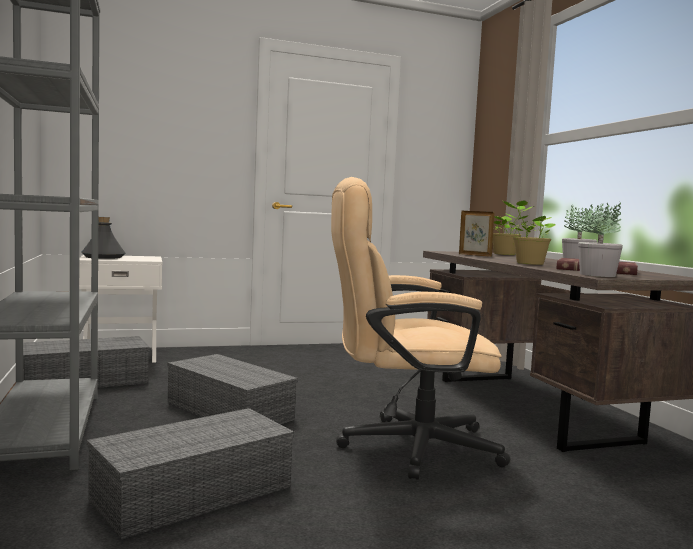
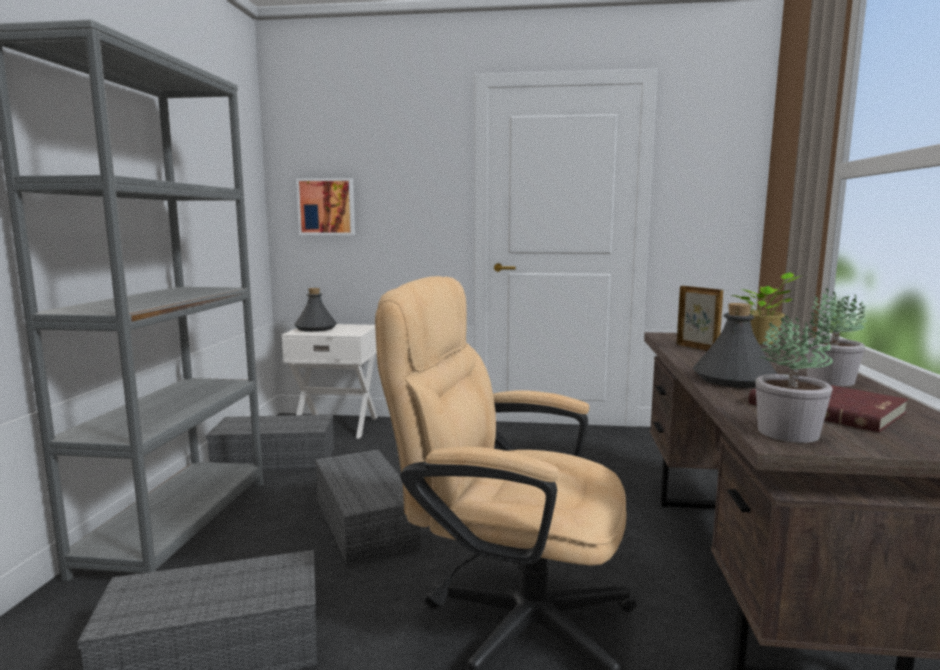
camera: 25 degrees right, 5 degrees up
(111, 140) = (327, 207): none -> picture
(527, 263) = (734, 379): potted plant -> grey bottle

